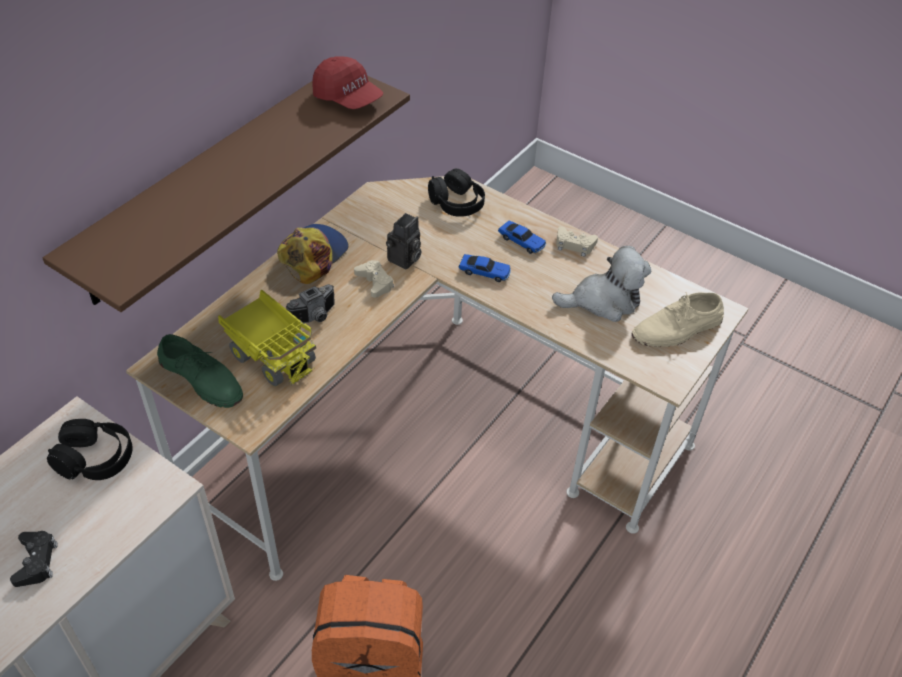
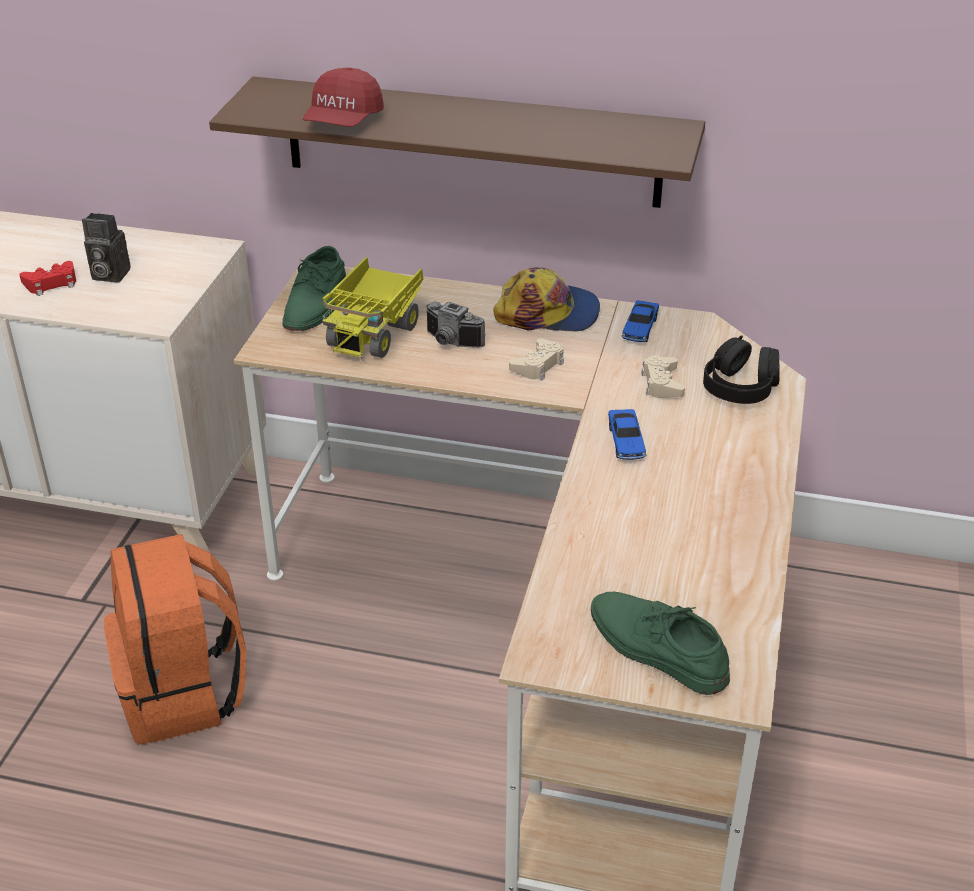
camera: 70 degrees right, 10 degrees down
(36, 561) = (51, 283): black game controller -> red game controller
(95, 458) = (174, 273): black headphones -> none
(348, 98) = (638, 140): red cap -> red cap (343, 121)
(404, 260) = (594, 375): camera -> camera (108, 275)
(522, 241) = (714, 459): toy car -> toy car (640, 328)
(574, 245) = (752, 508): beige game controller -> beige game controller (661, 383)
(603, 301) = (655, 560): plush toy -> none
(677, 329) = (655, 648): beige shoe -> green shoe

